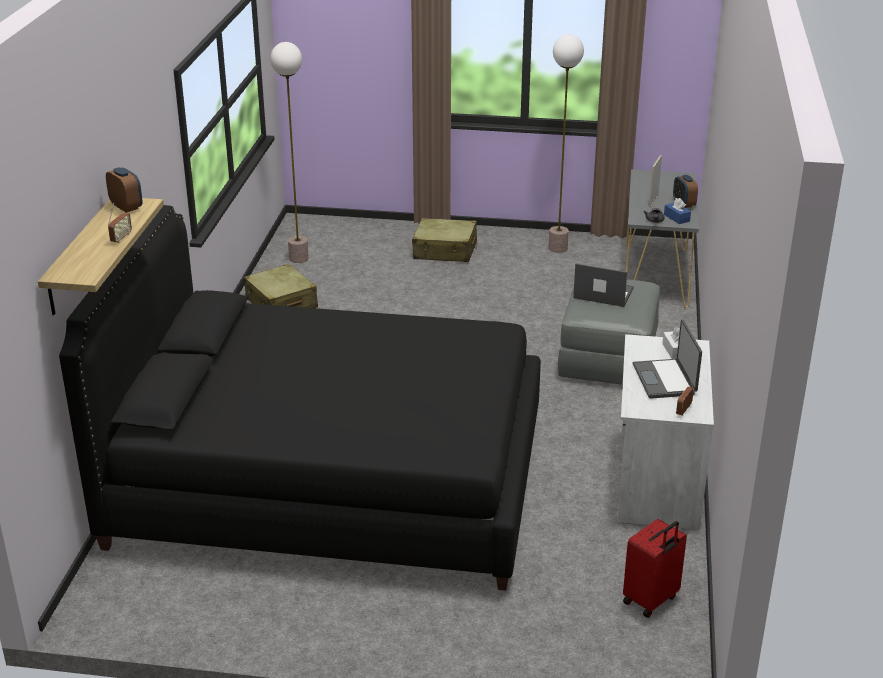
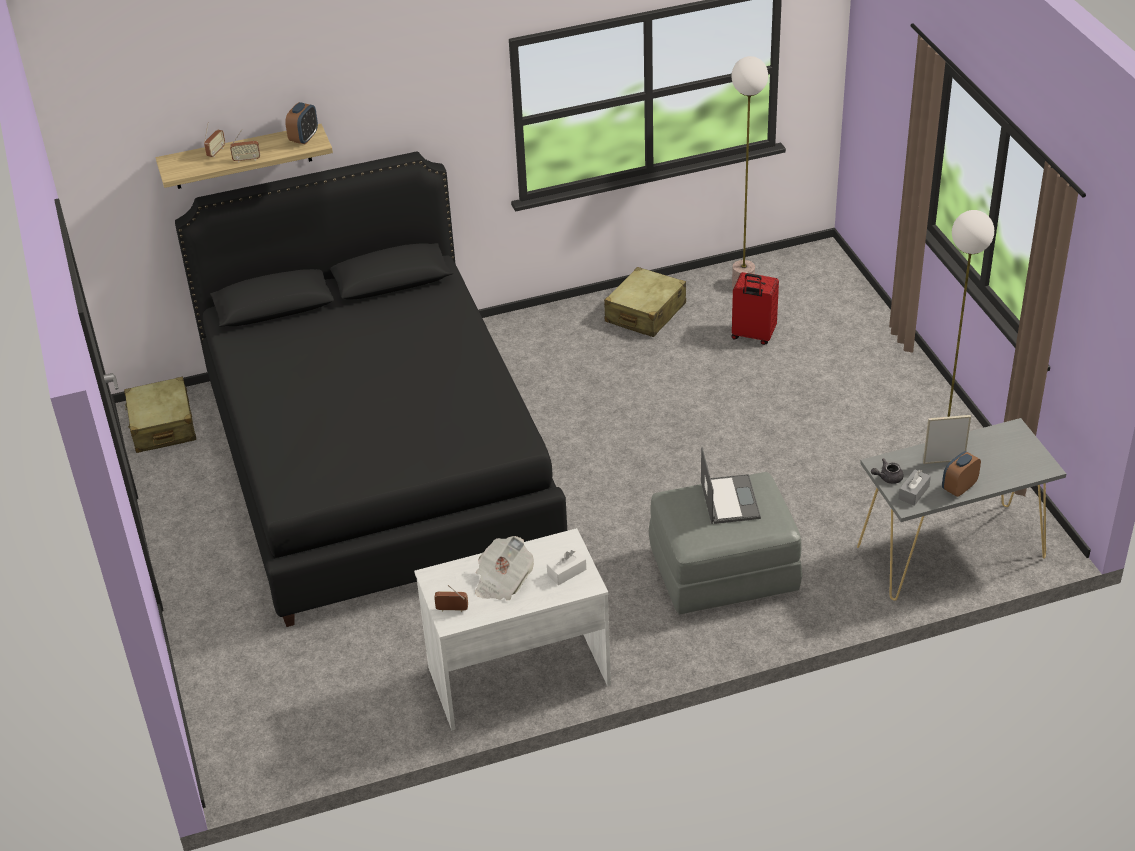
camera: 65 degrees right, 10 degrees up
(81, 249) = (216, 152): none -> radio
(445, 251) = (854, 373): beige suitcase -> beige suitcase (162, 426)
(651, 600) = (322, 726): red suitcase -> red suitcase (753, 336)
(665, 380) = (502, 581): laptop -> newspaper
(676, 218) = (913, 492): blue tissue box -> grey tissue box

